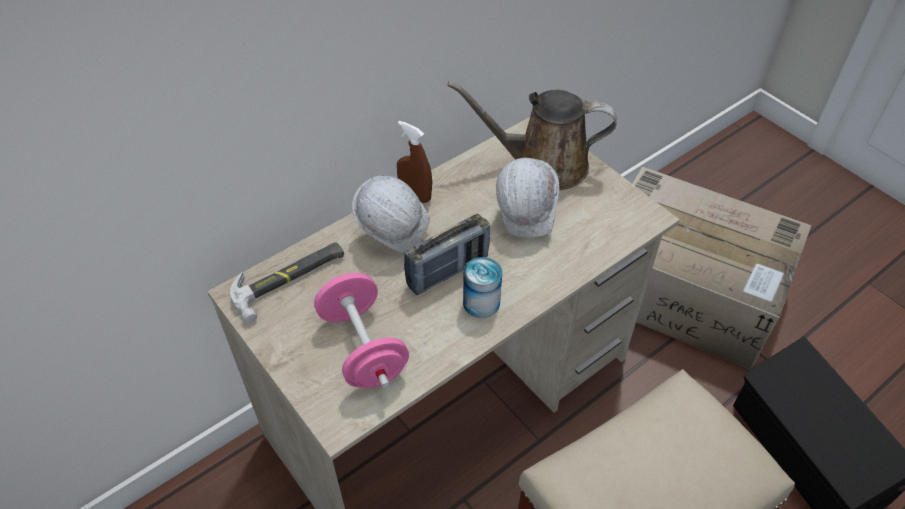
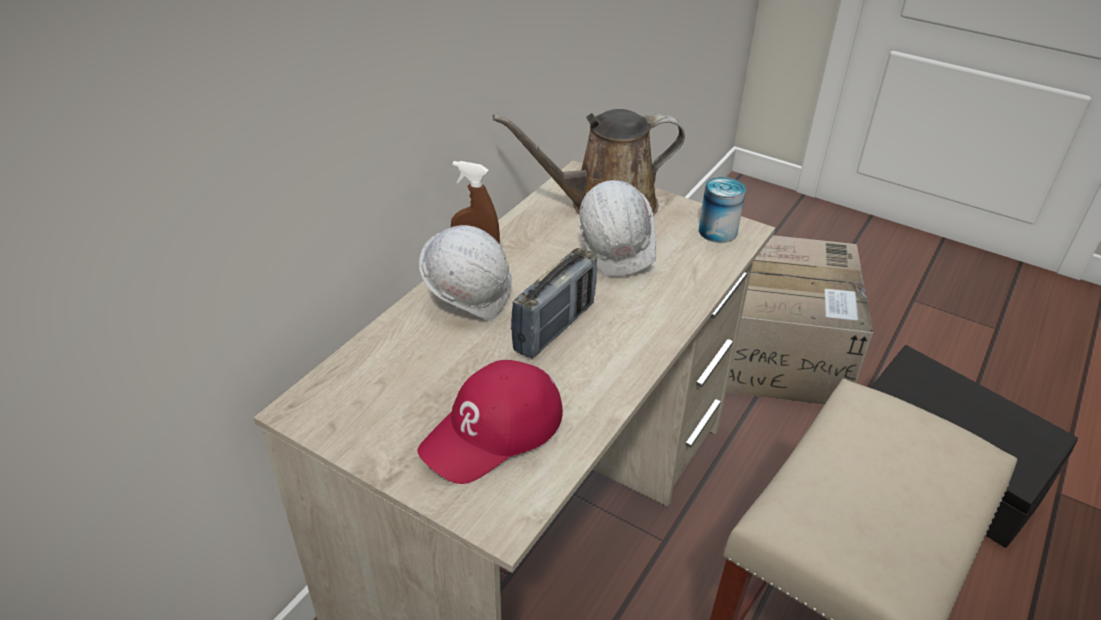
camera: 20 degrees left, 10 degrees down
(290, 280) = (362, 379): hammer -> none
(363, 347) = (493, 430): pink dumbbell -> red cap
(481, 302) = (610, 350): can -> can (717, 231)

